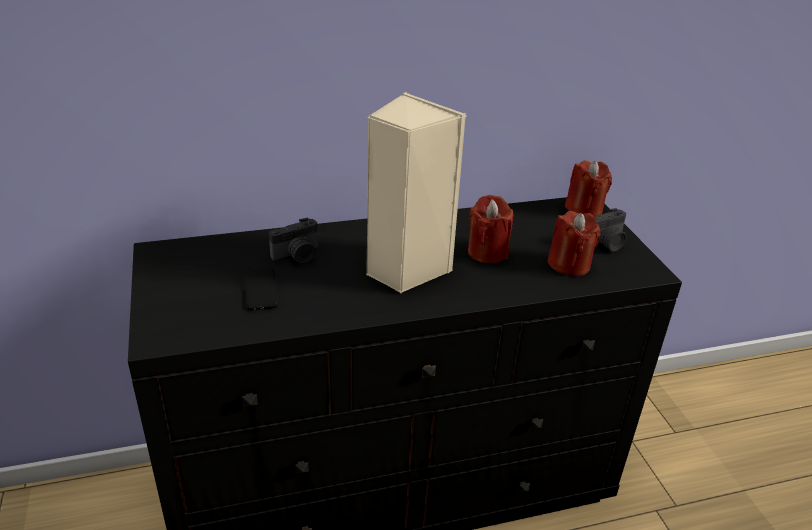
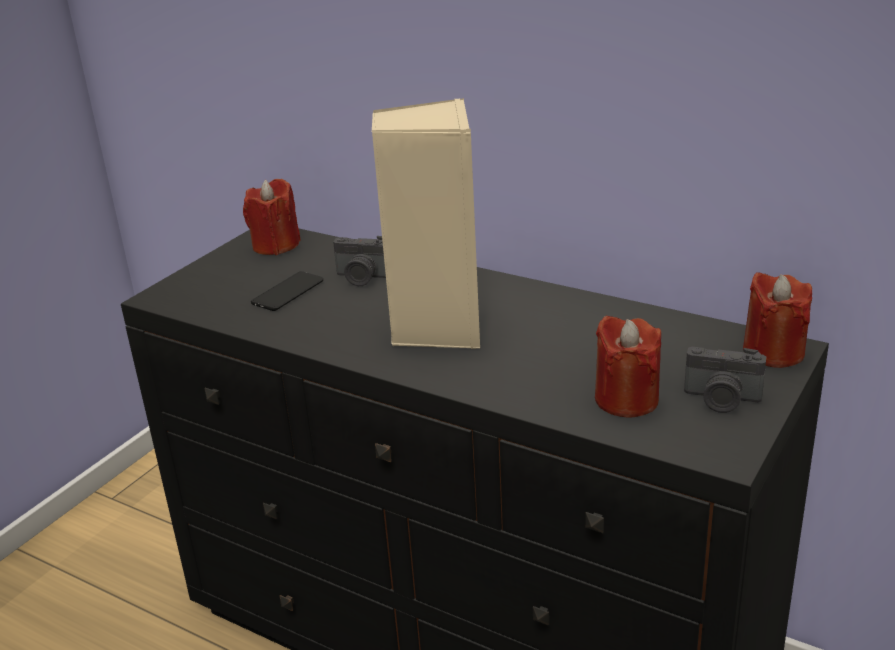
camera: 50 degrees right, 5 degrees down
(487, 252) = (552, 347): red candle -> red candle (276, 245)

